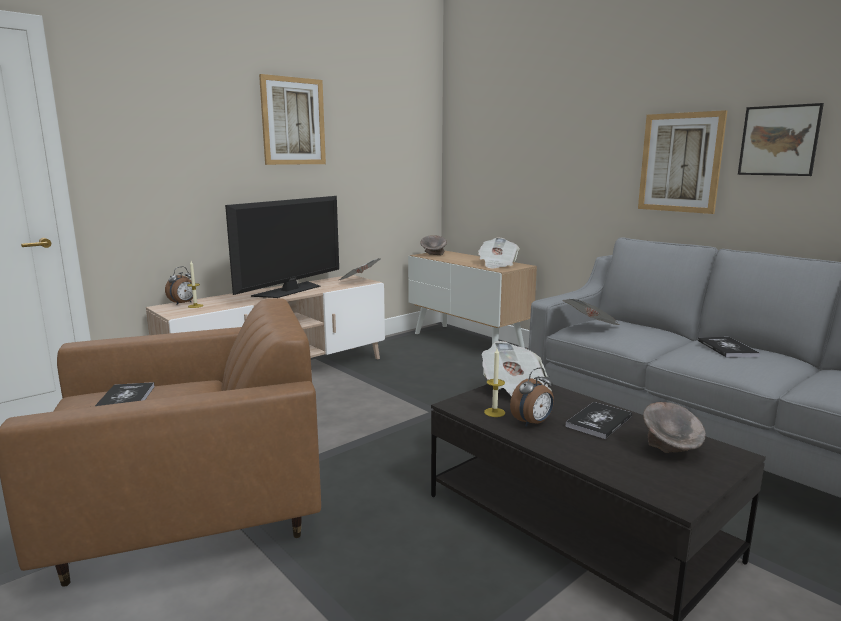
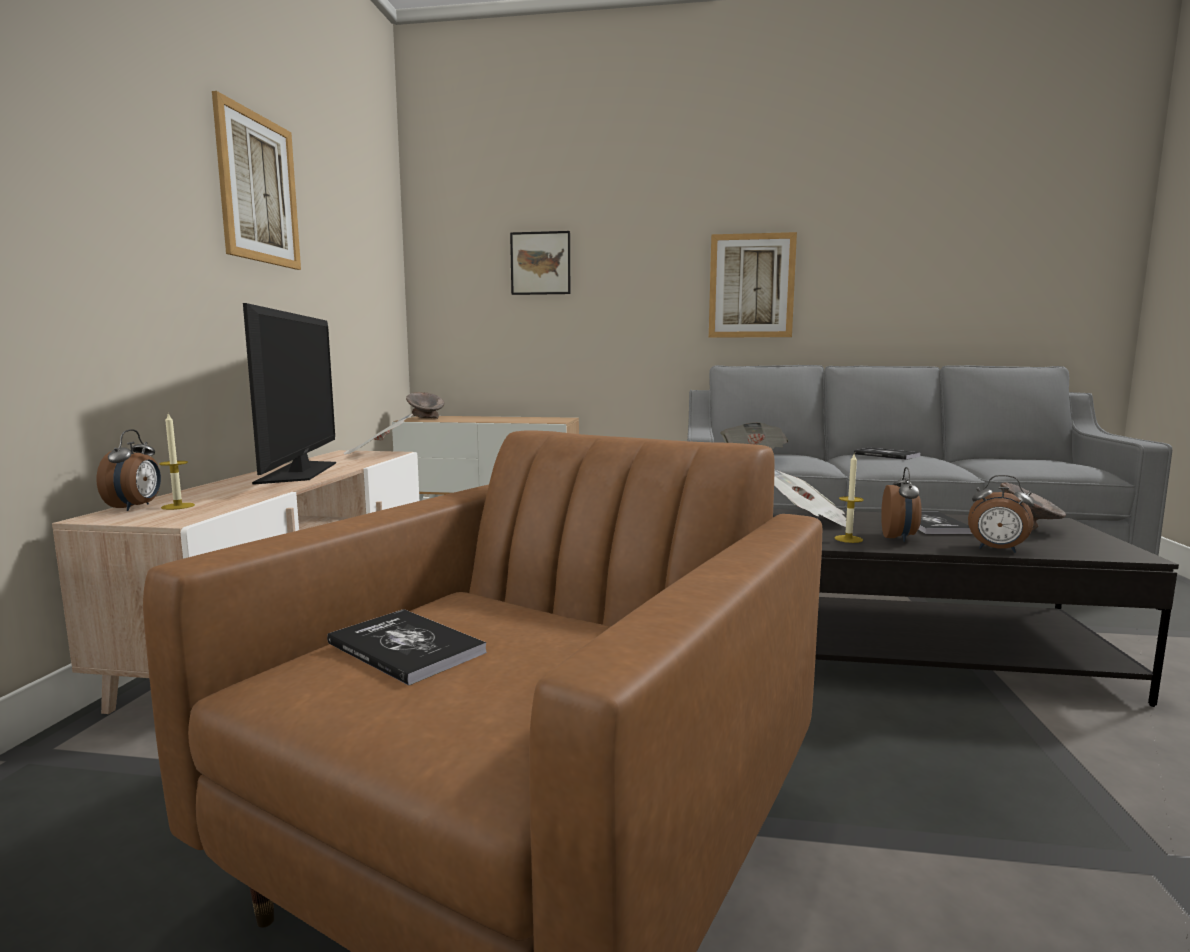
camera: 40 degrees left, 5 degrees down
(497, 264) = (536, 419): newspaper -> none
(572, 455) = (997, 550): none -> alarm clock
(778, 140) = (847, 263): picture -> picture (540, 263)

